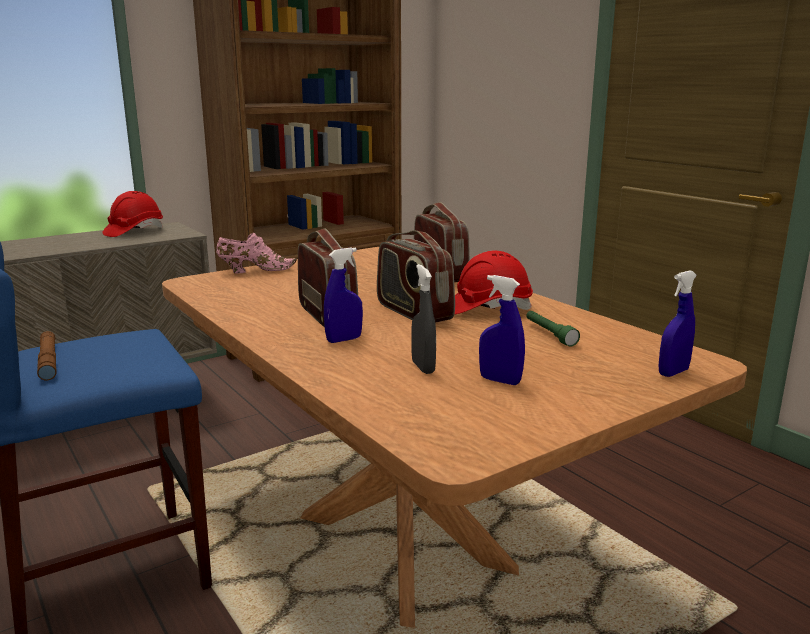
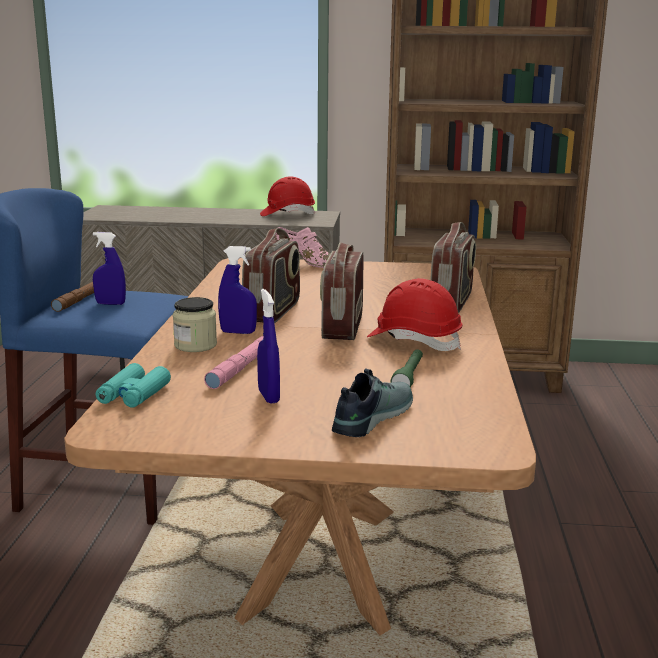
camera: 40 degrees right, 0 degrees up
(336, 361) = (195, 345): none -> jar
(395, 420) = (133, 395): none -> turquoise binoculars
(423, 367) = (240, 368): grey spray bottle -> pink flashlight
(598, 370) = (370, 417): none -> shoe
(673, 372) = (432, 443): blue spray bottle -> blue spray bottle (110, 303)

